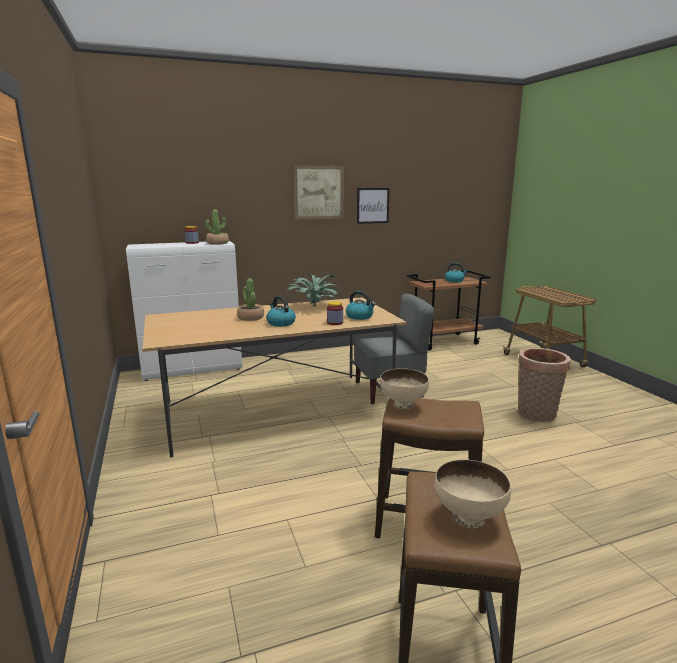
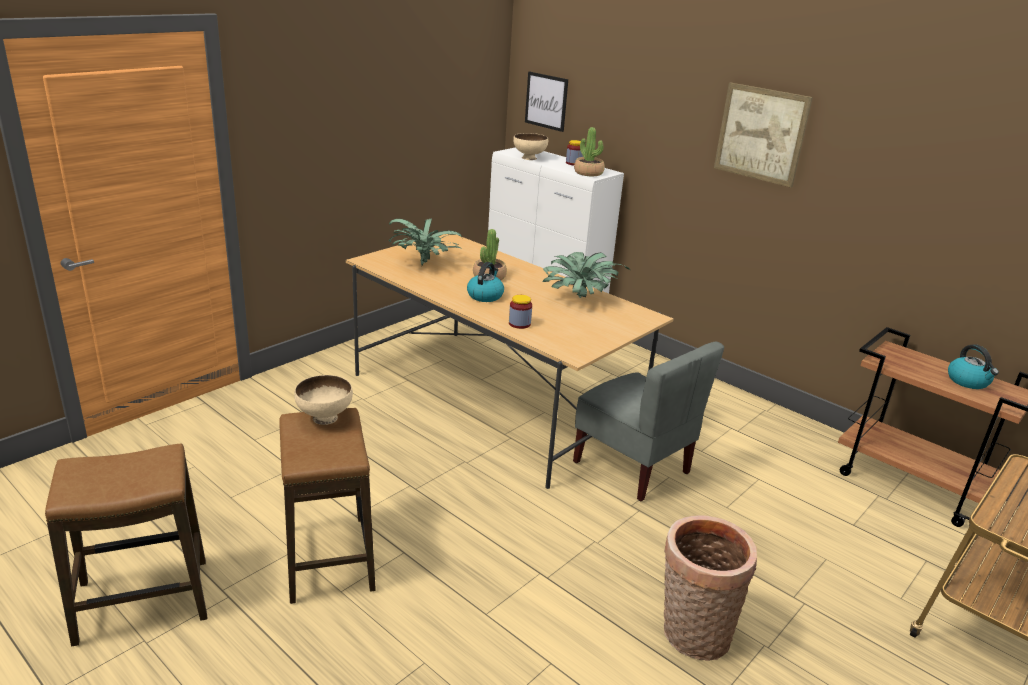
camera: 60 degrees right, 10 degrees up
(199, 328) = (425, 264): none -> potted plant
(360, 317) = (565, 333): kettle -> none
(372, 205) = (853, 179): picture -> picture (546, 101)
(469, 517) = (110, 481): beige bowl -> beige bowl (529, 158)

